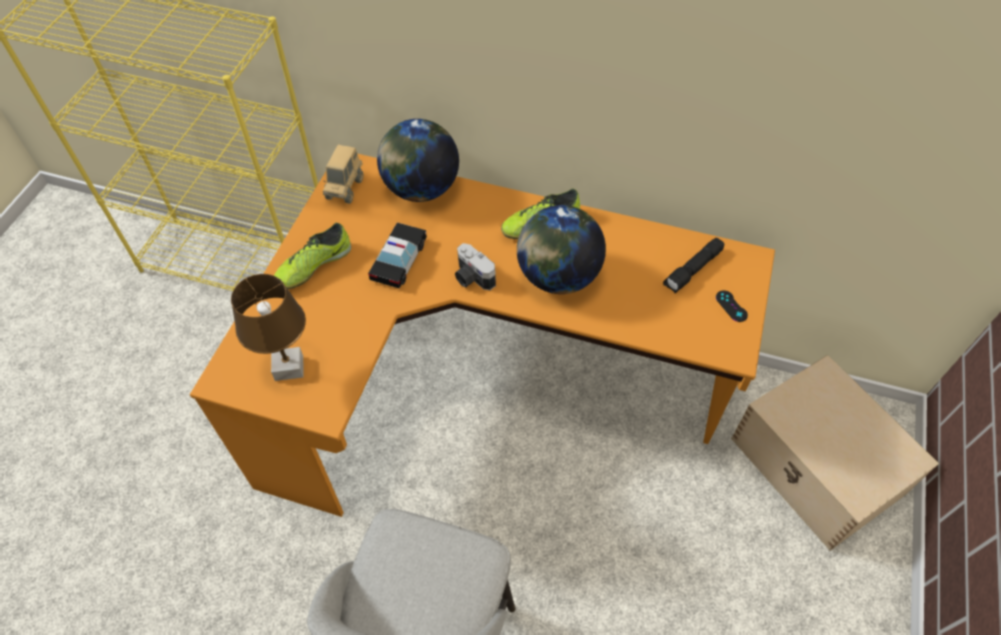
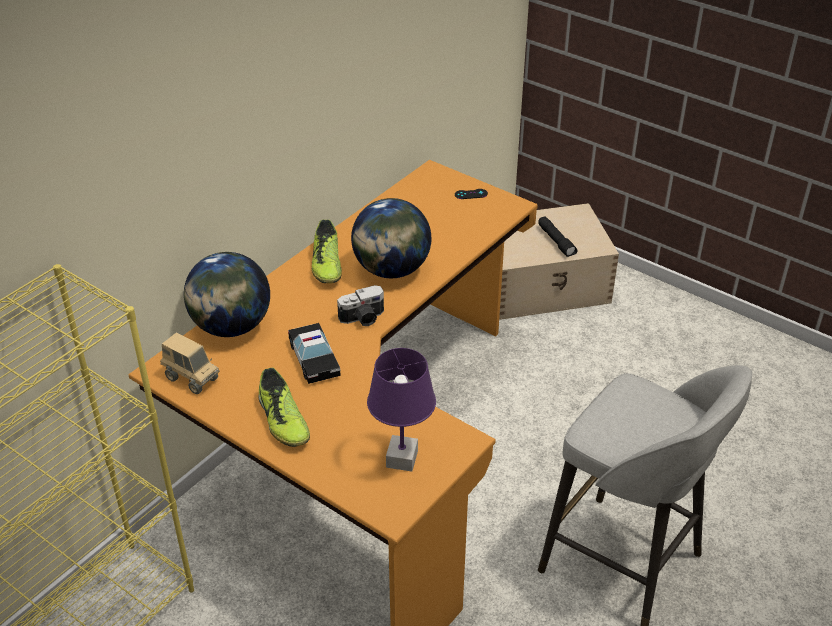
camera: 70 degrees left, 15 degrees down
(289, 367) = (401, 458): brown table lamp -> purple table lamp
(399, 260) = (314, 359): toy car -> toy car turned 150 degrees counterclockwise
(693, 270) = (427, 201): black flashlight -> black flashlight (557, 241)

